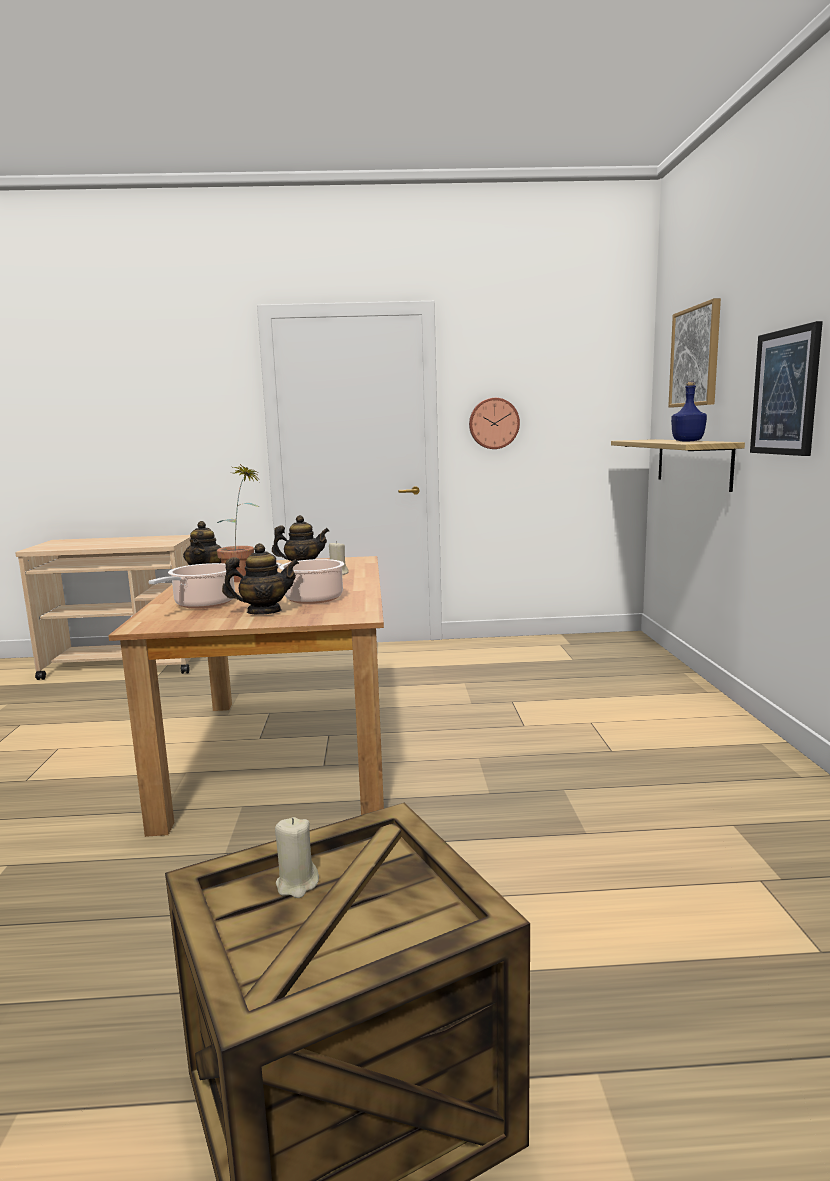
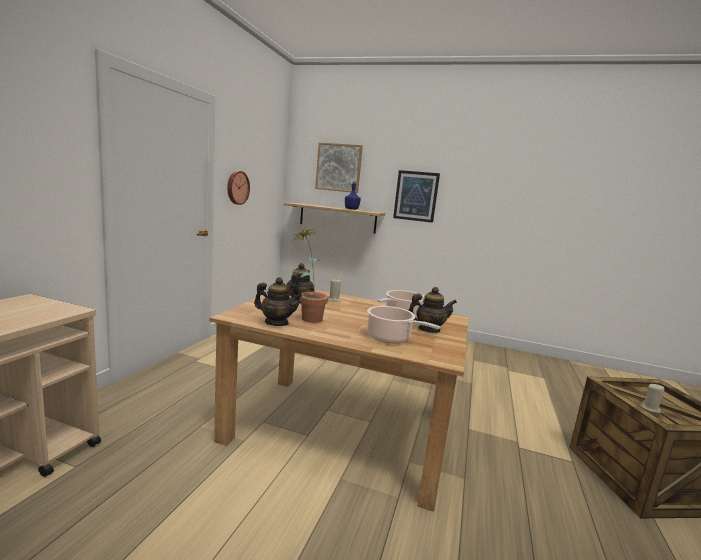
camera: 70 degrees left, 0 degrees up
(264, 612) = (428, 329): teapot -> teapot turned 75 degrees clockwise

